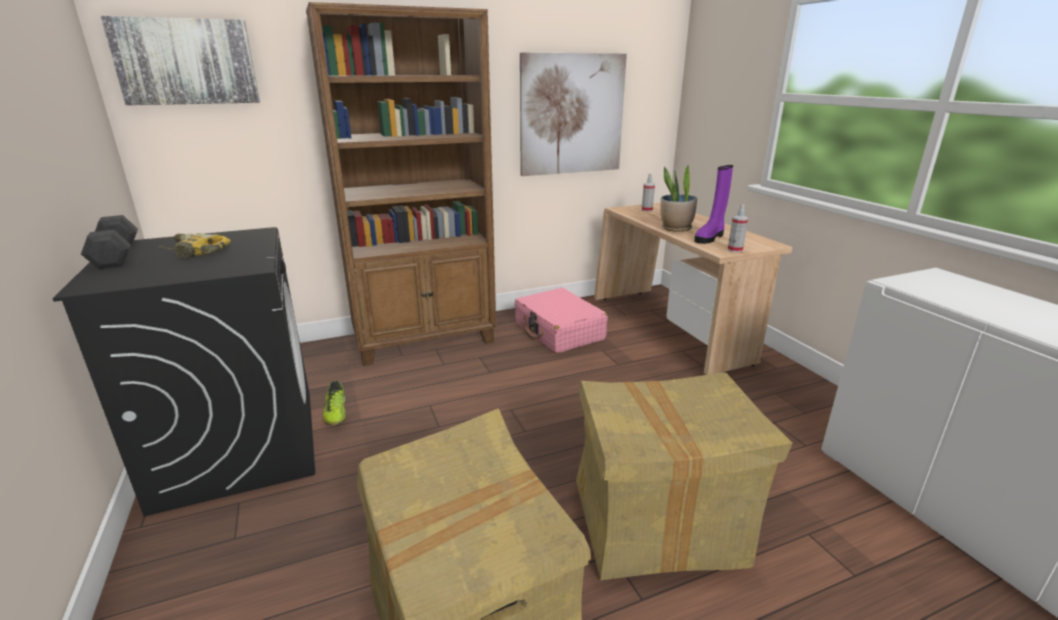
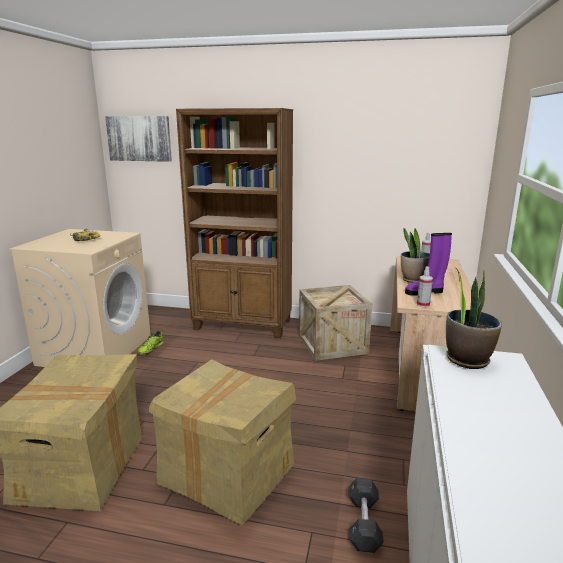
camera: 35 degrees right, 5 degrees down
(116, 256) = (58, 235): grey dumbbell -> grey dumbbell (364, 523)
(238, 446) = (95, 350): black washing machine -> beige washing machine
(559, 331) = (332, 344): pink suitcase -> crate
(572, 115) = (379, 179): picture -> none
(925, 284) = (467, 359): none -> potted plant

